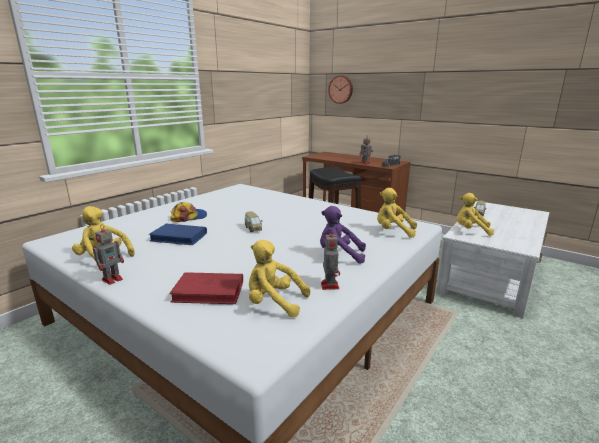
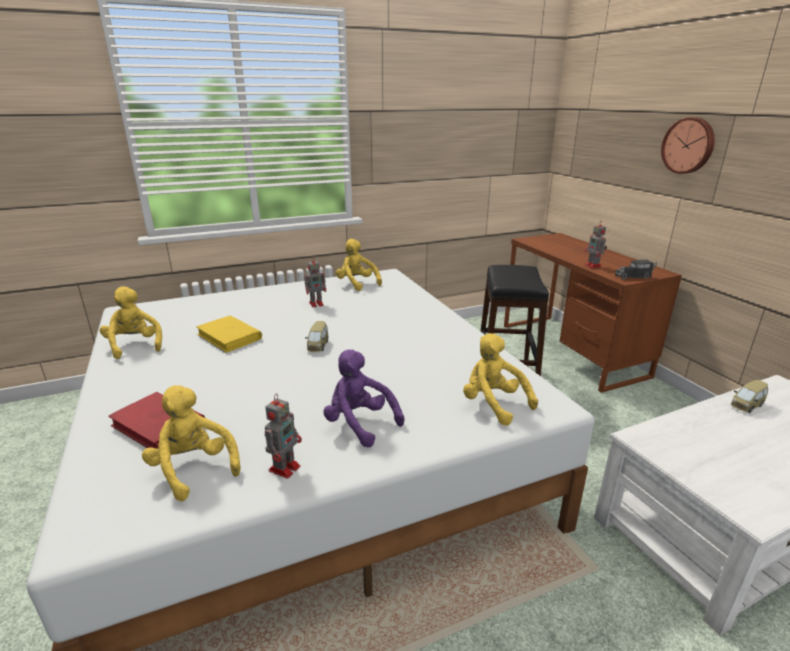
camera: 30 degrees right, 5 degrees up
(113, 279) = (108, 376): toy robot -> toy robot (317, 304)
(179, 237) = (229, 337): blue book -> yellow book
(189, 217) = (275, 309): cap -> none
(341, 89) = (596, 137): wall clock -> wall clock (689, 145)
(471, 230) = (682, 436): yellow plush toy -> yellow plush toy (357, 284)

